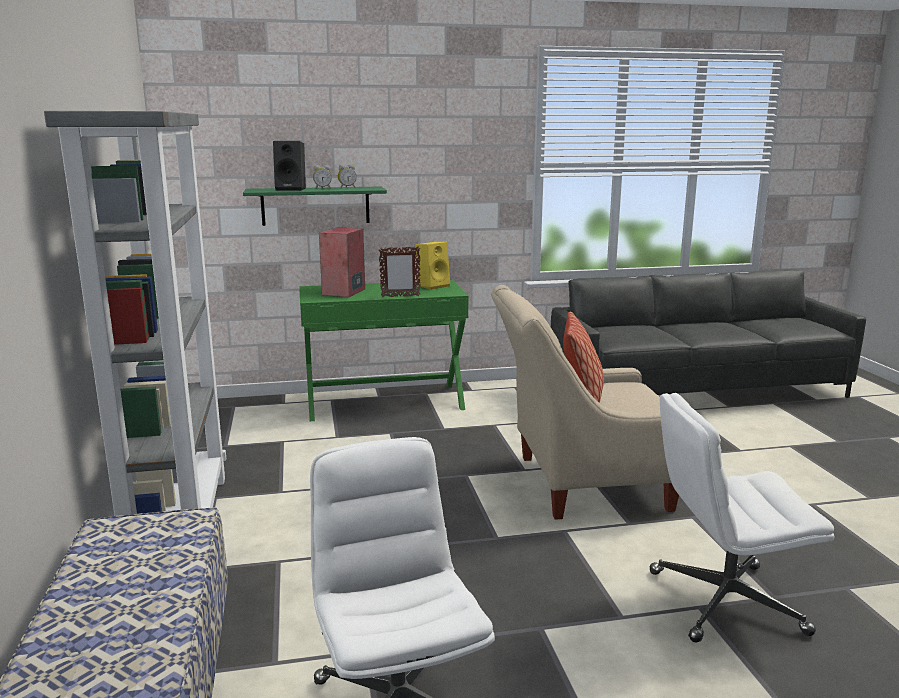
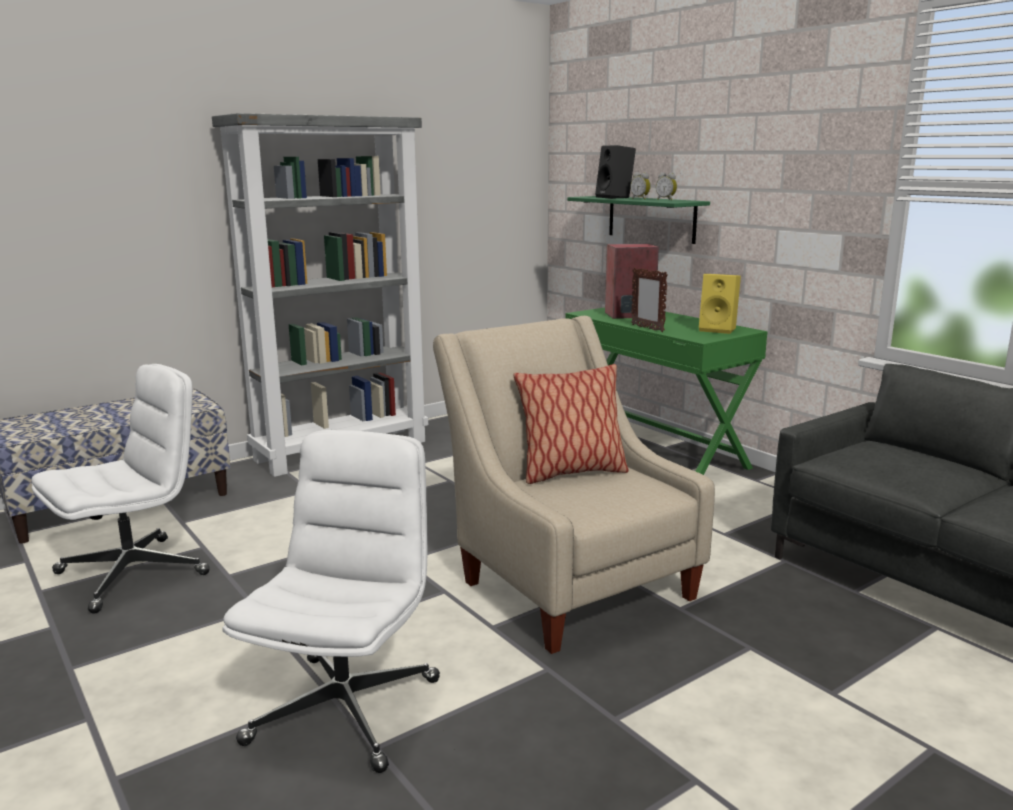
camera: 65 degrees right, 0 degrees up
(724, 602) = (345, 709): white office chair -> white office chair turned 45 degrees clockwise

